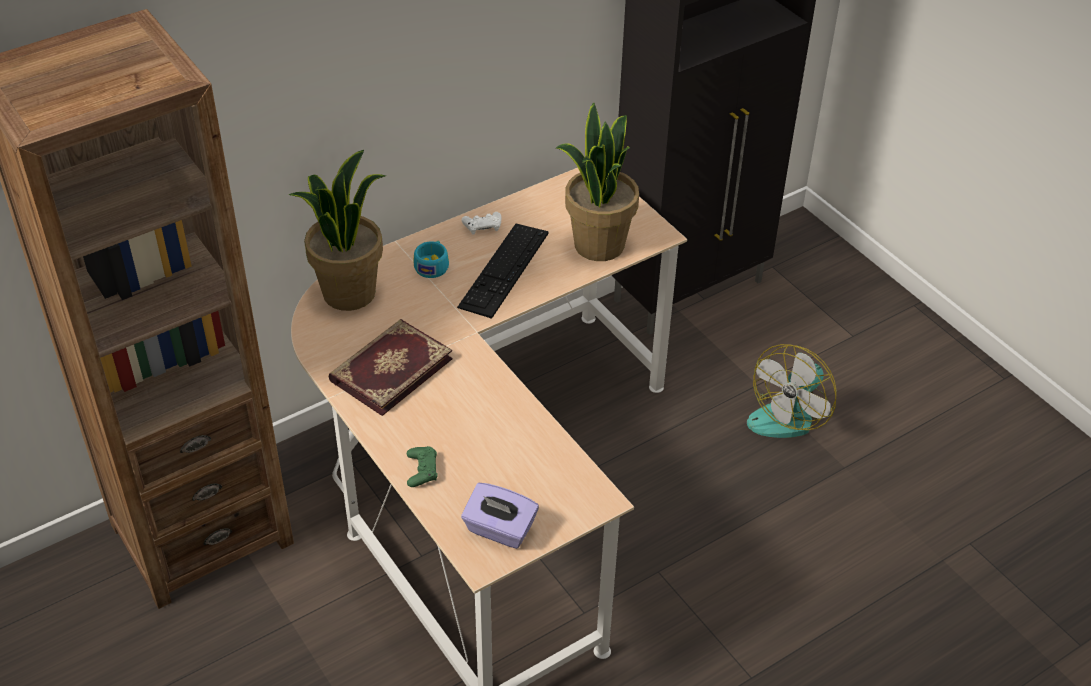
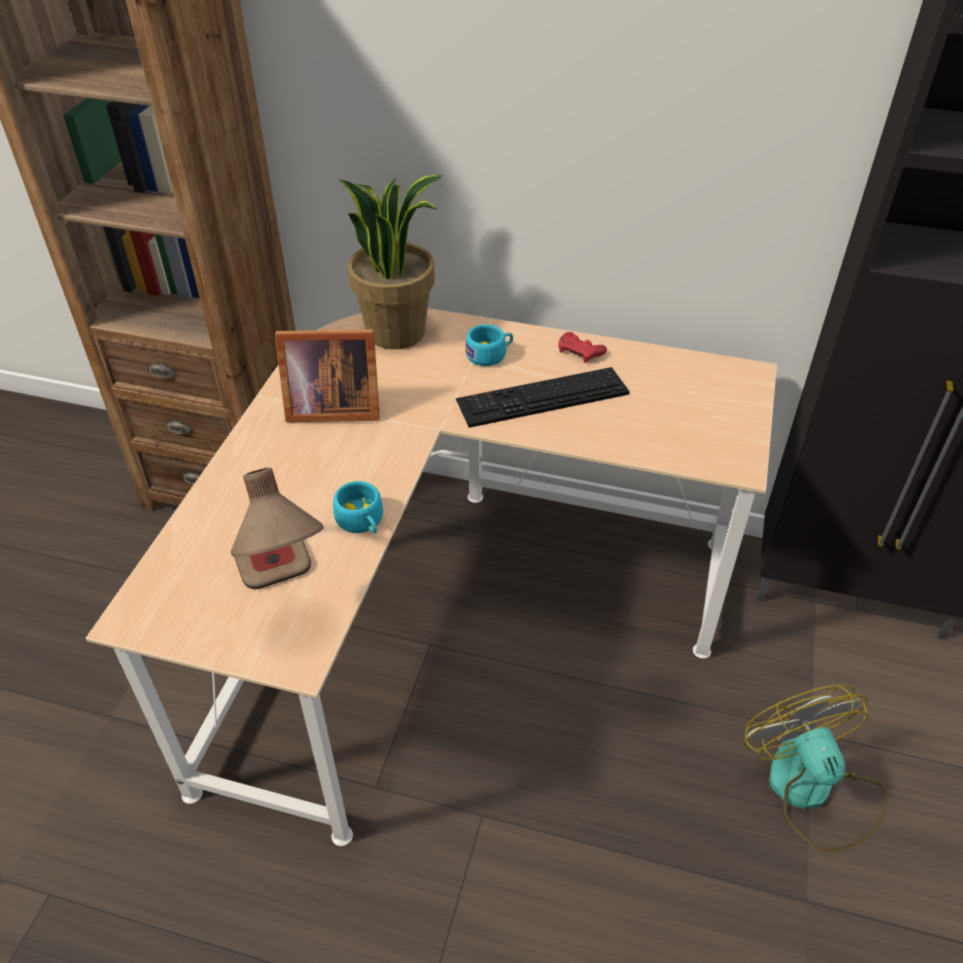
camera: 50 degrees right, 0 degrees up
(390, 369) = (330, 407): book -> picture frame
(422, 470) = (220, 503): green game controller -> none
(482, 226) = (580, 352): white game controller -> red game controller
(499, 530) = (186, 605): purple tissue box -> none
(519, 413) = (362, 522): none -> turquoise cup
(536, 477) = (284, 588): none -> table lamp
(598, 244) = (662, 434): potted plant -> none
(789, 413) = (812, 789): fan -> fan turned 75 degrees clockwise

